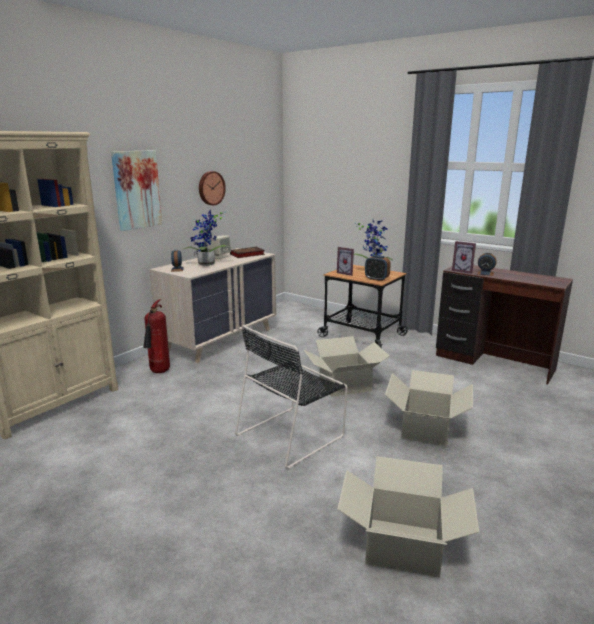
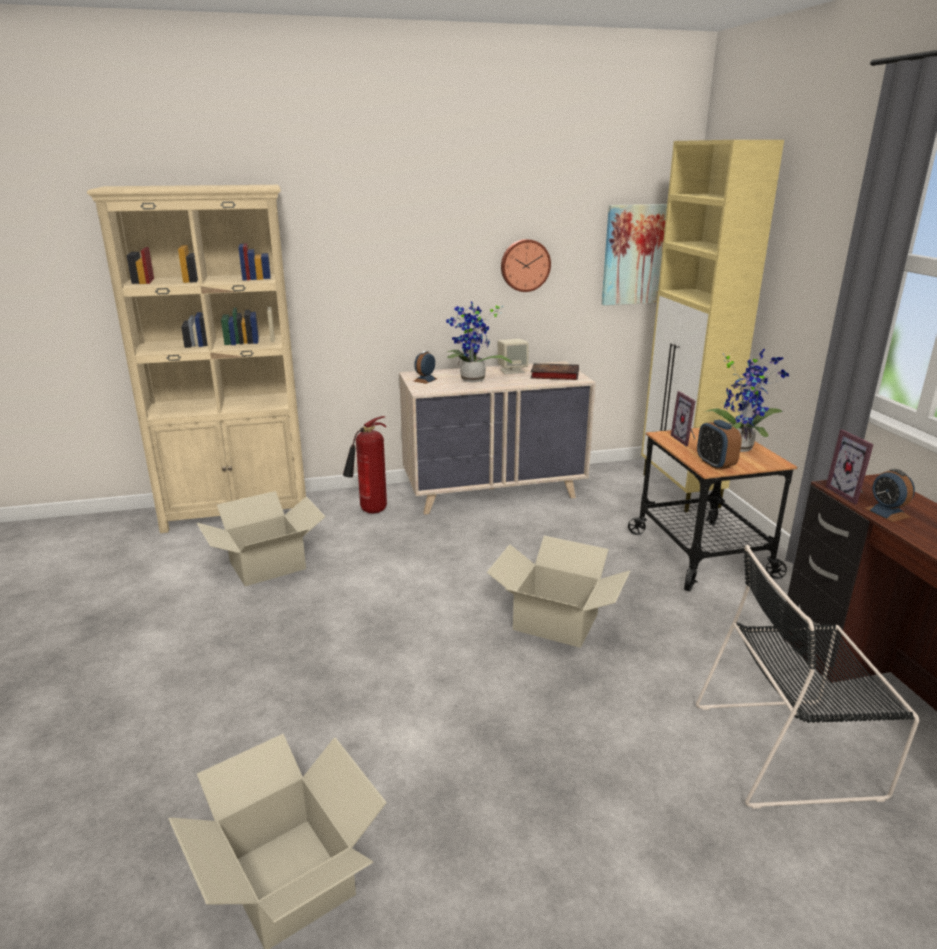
camera: 40 degrees right, 5 degrees up
(136, 190) = (390, 262): picture -> picture (634, 255)
(292, 434) = (390, 658): black chair -> black chair (792, 750)
(314, 313) = (680, 491): none -> beige cabinet
(425, 429) = (568, 745): cardboard box -> cardboard box (267, 565)

